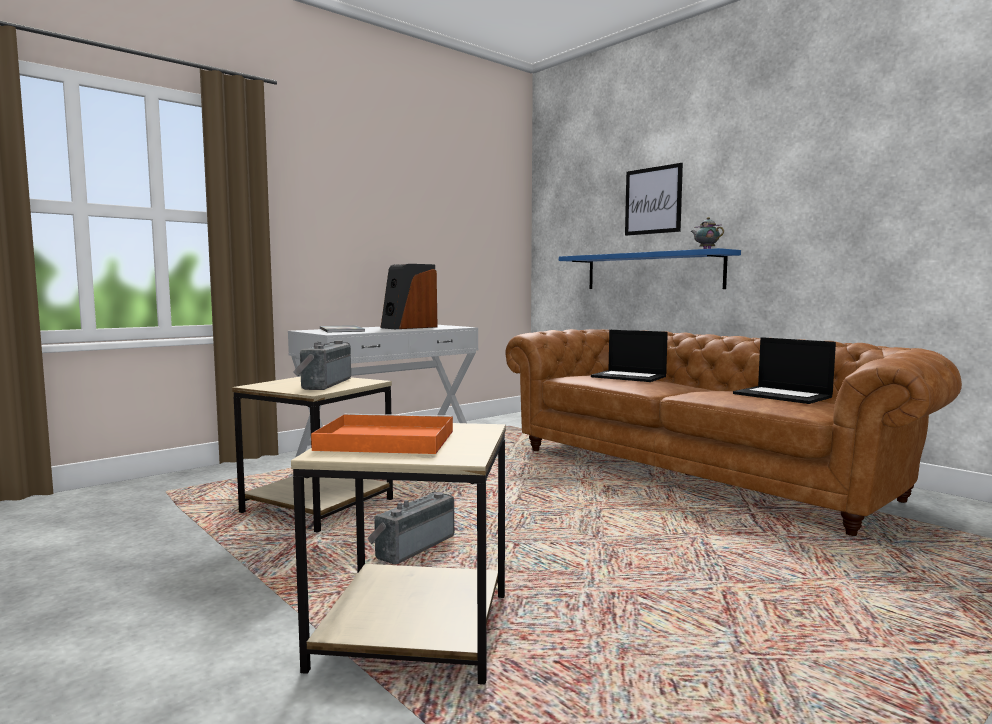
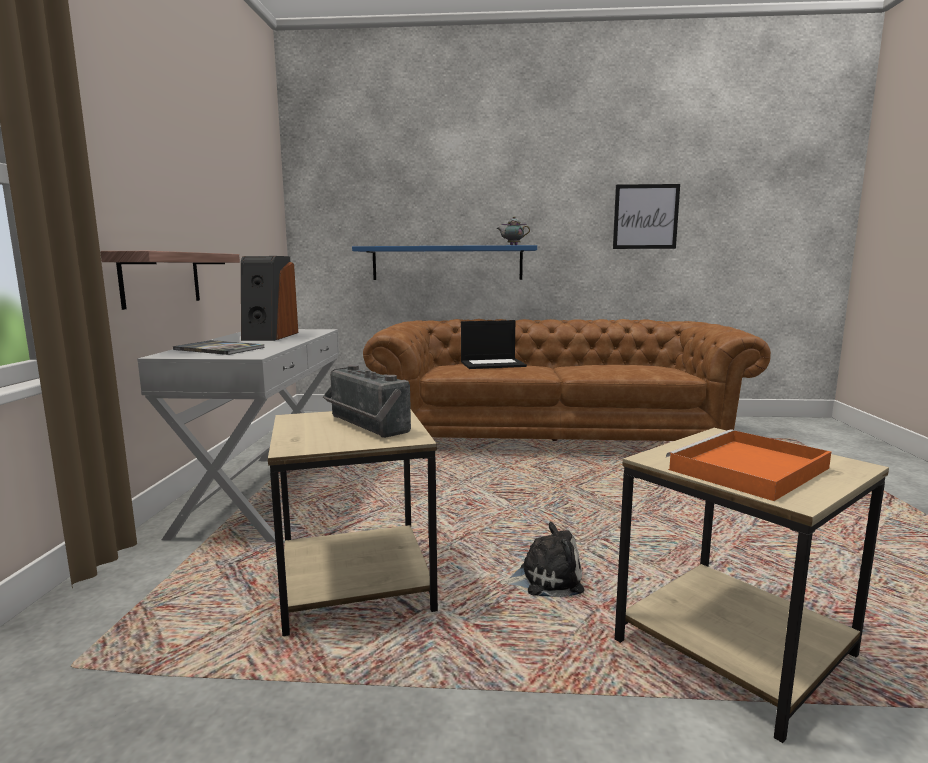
camera: 45 degrees left, 5 degrees up
(349, 281) = (161, 278): none -> shelf
(412, 546) = (545, 579): radio -> plush toy
(653, 200) = (445, 195): picture -> picture (645, 217)
(783, 395) = (637, 364): laptop -> none

